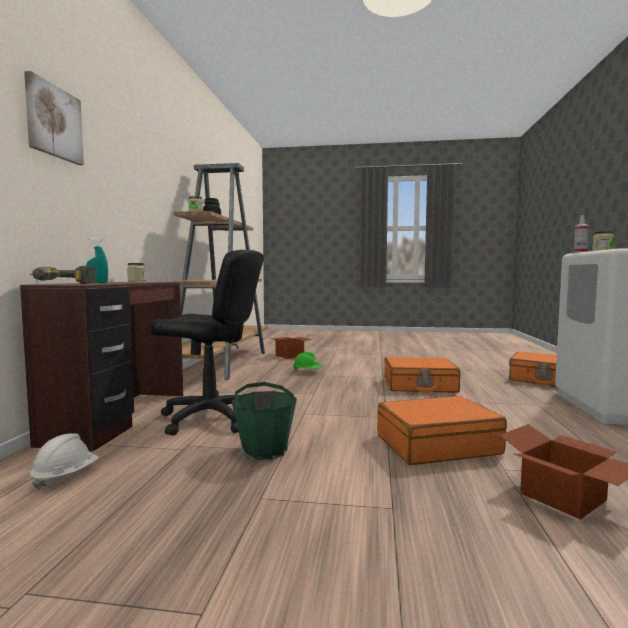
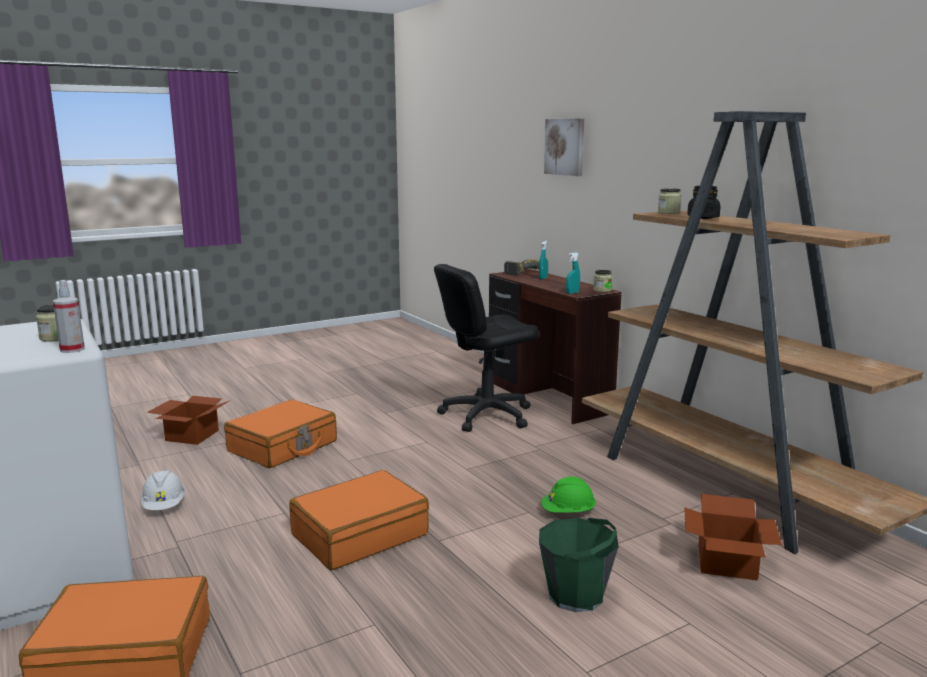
camera: 140 degrees right, 10 degrees up
(65, 476) = (466, 375): white hard hat -> white hard hat (164, 506)
(163, 281) = (572, 293): none -> turquoise spray bottle
(265, 450) = (397, 409): green bucket -> green bucket (576, 595)

